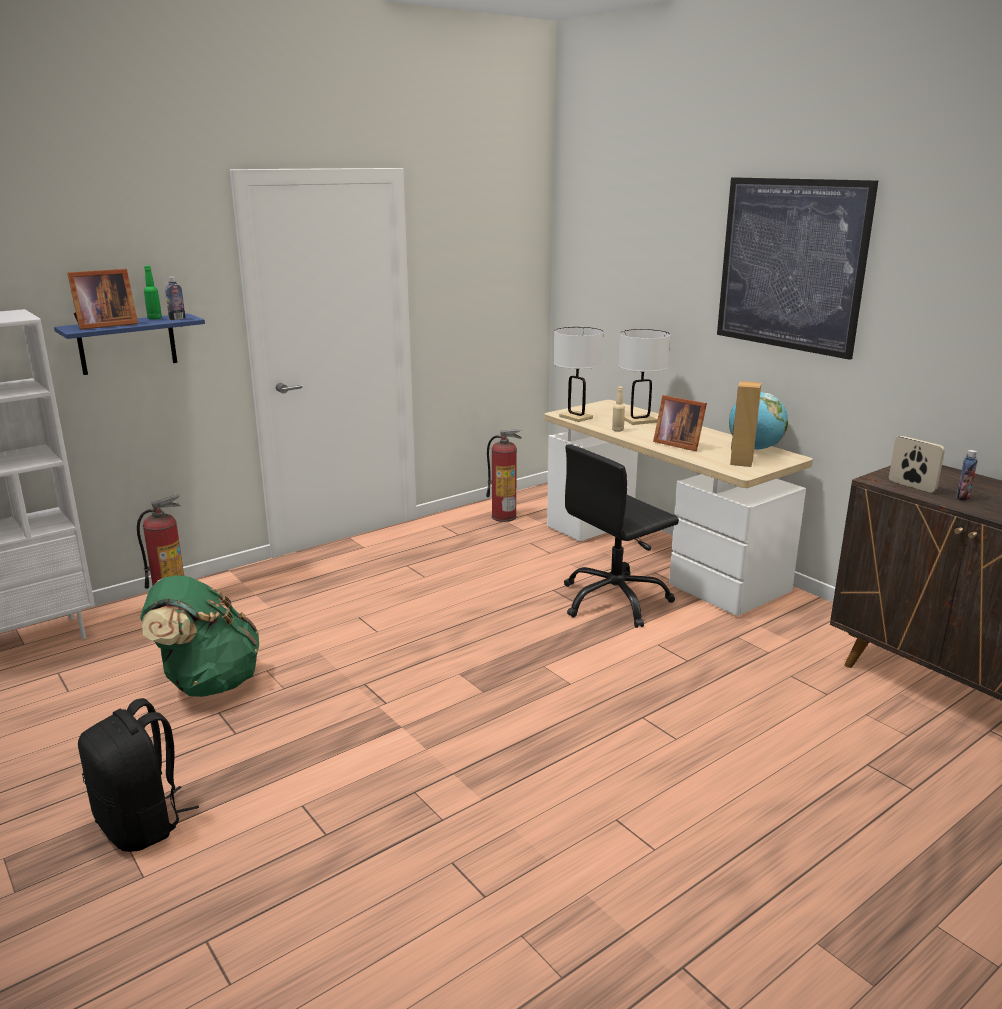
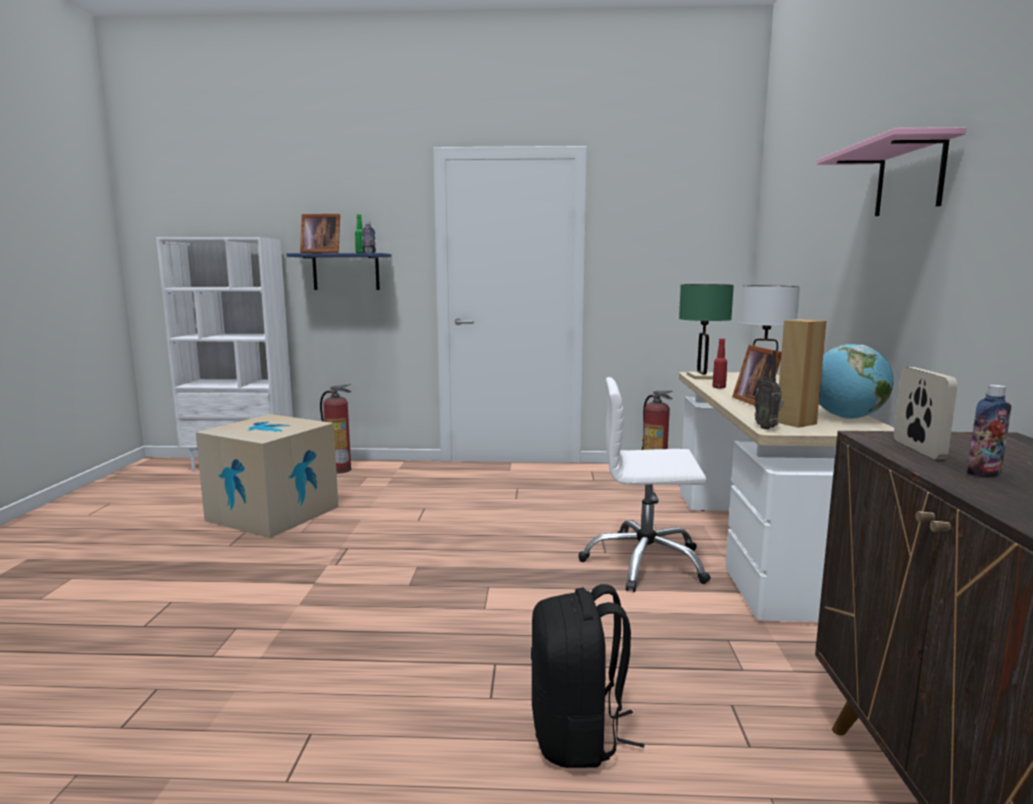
camera: 40 degrees right, 10 degrees down
(141, 824) = (97, 571): black backpack -> black backpack (577, 736)
(207, 683) = (273, 514): green backpack -> cardboard box
(576, 417) = (701, 376): white table lamp -> green table lamp
(615, 601) = (645, 563): black office chair -> white office chair
(617, 430) = (718, 387): beige bottle -> red bottle
(737, 472) = (767, 428): none -> radio
(791, 265) = (909, 178): picture -> pink shelf

